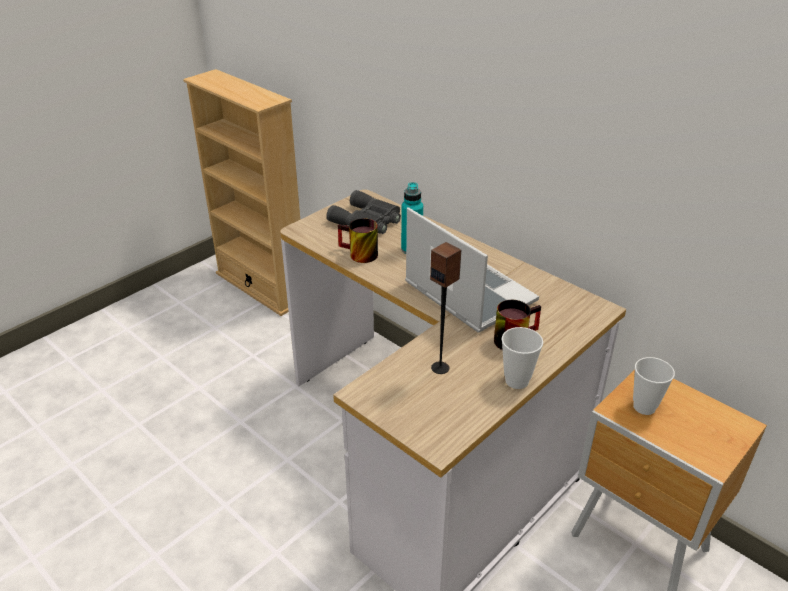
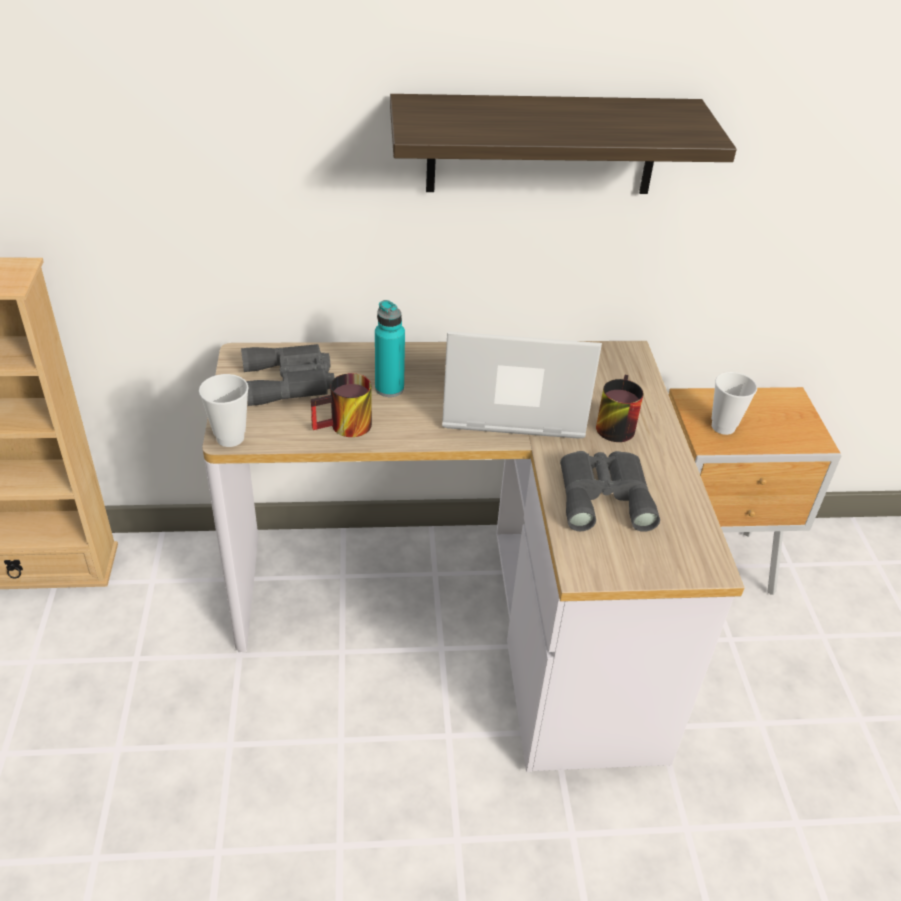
camera: 50 degrees left, 5 degrees up
(440, 367) = (604, 495): speaker -> grey binoculars
(517, 381) = (674, 463): cup -> cup (230, 438)
(560, 110) = (542, 145): none -> shelf

